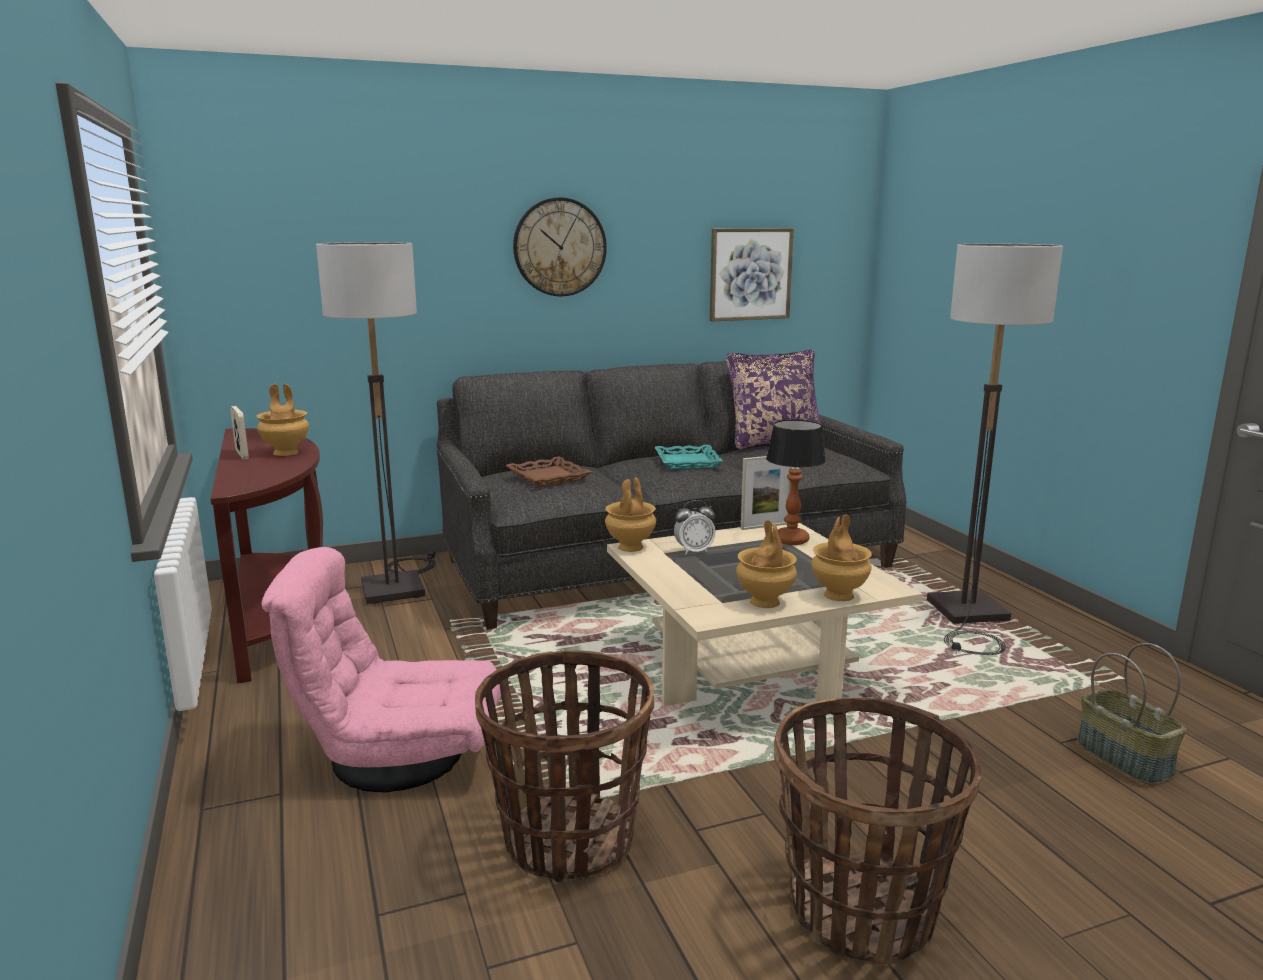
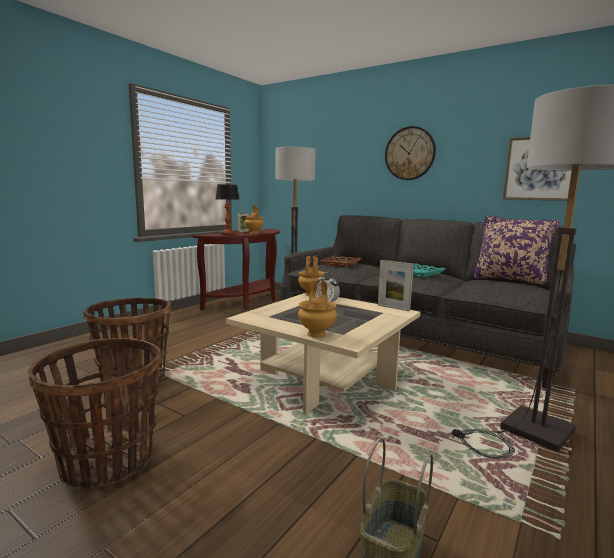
camera: 55 degrees right, 5 degrees down
(401, 754) = (174, 340): pink armchair -> none
(765, 602) = (281, 323): brown vase -> none
(791, 540) = (384, 315): table lamp -> table lamp (228, 234)

